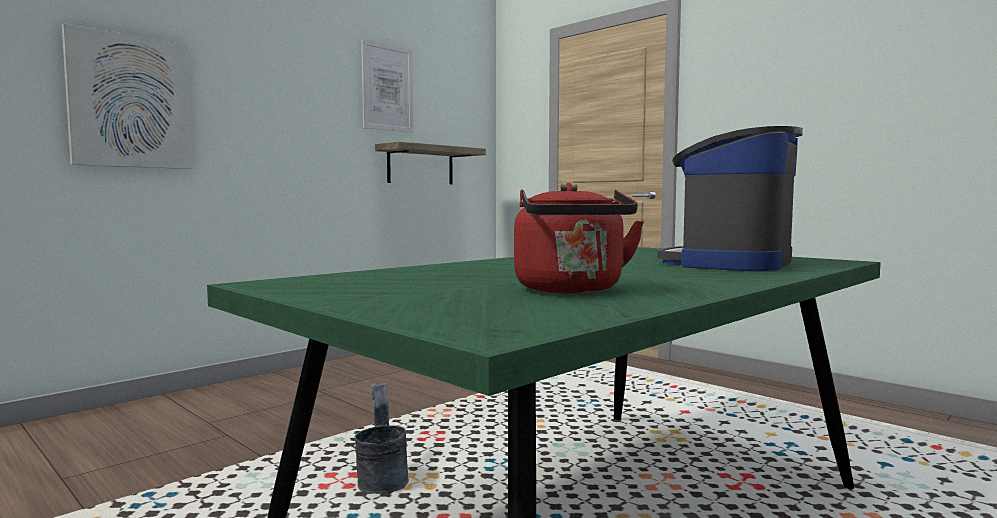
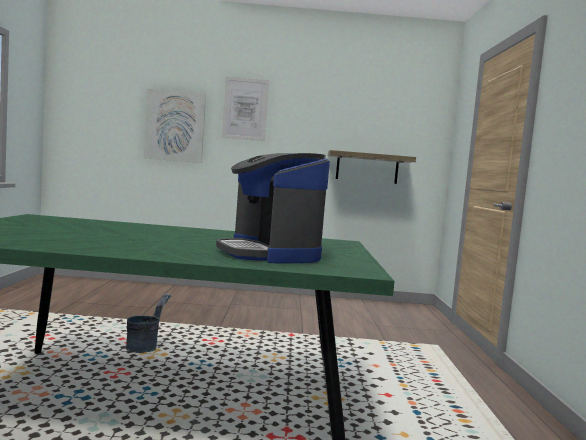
camera: 45 degrees right, 0 degrees up
(387, 87) = (343, 111): picture -> picture (245, 109)
(571, 290) = (64, 238): red kettle -> none
(727, 263) = (270, 254): coffee machine -> coffee machine turned 105 degrees counterclockwise

